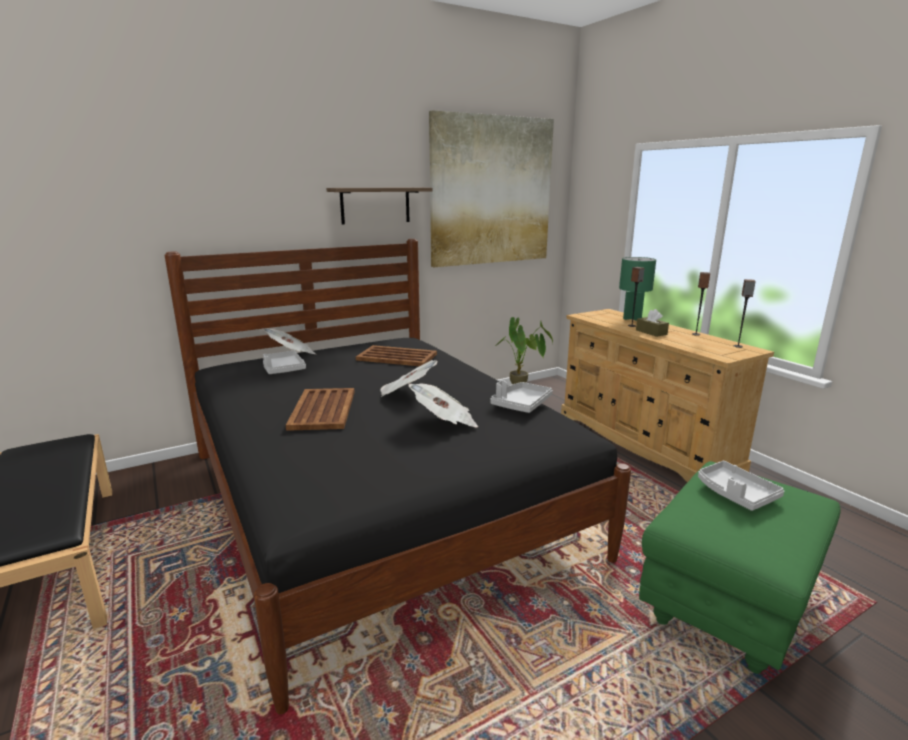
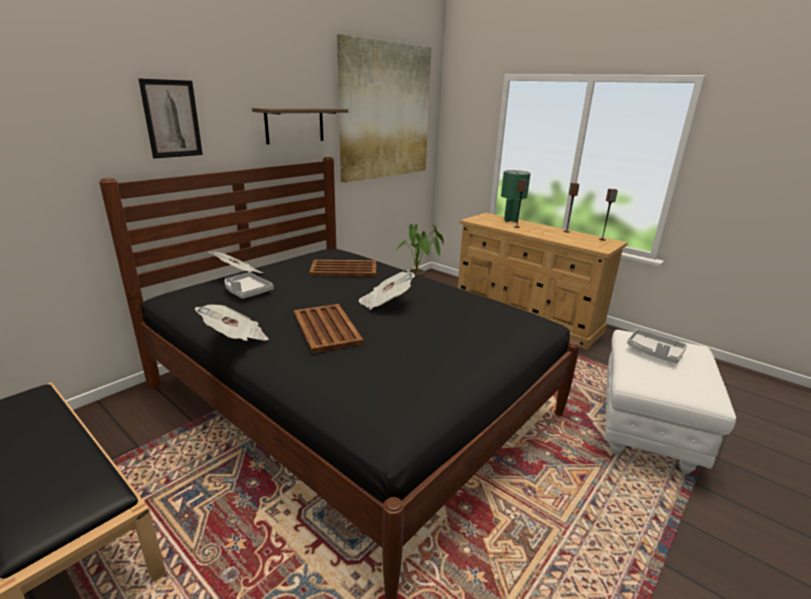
camera: 20 degrees left, 5 degrees up
(241, 198) = (172, 119): none -> picture
(444, 422) = (441, 326): newspaper -> newspaper (236, 338)
(521, 404) = (485, 303): grey tray -> none
(651, 332) = (535, 232): brown tissue box -> none
(728, 607) = (647, 432): green ottoman -> white ottoman

